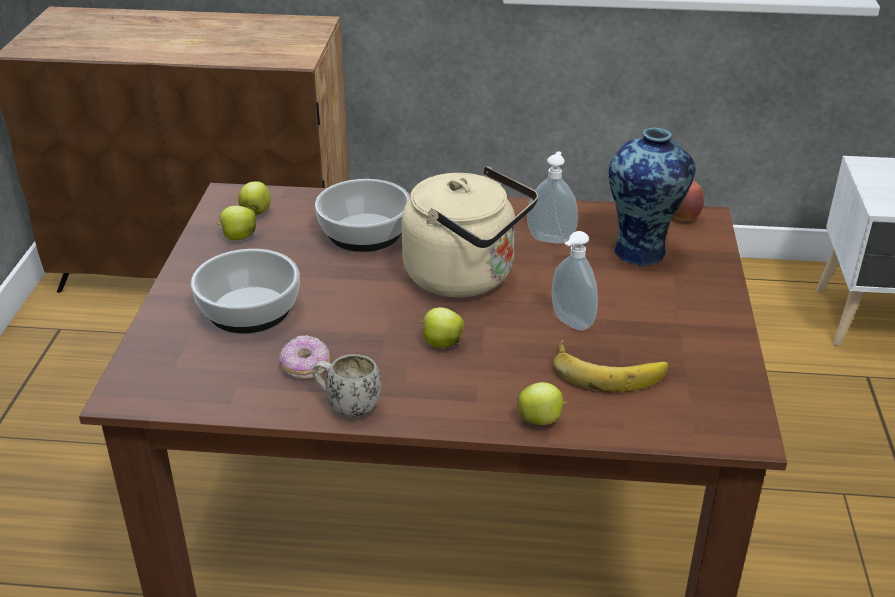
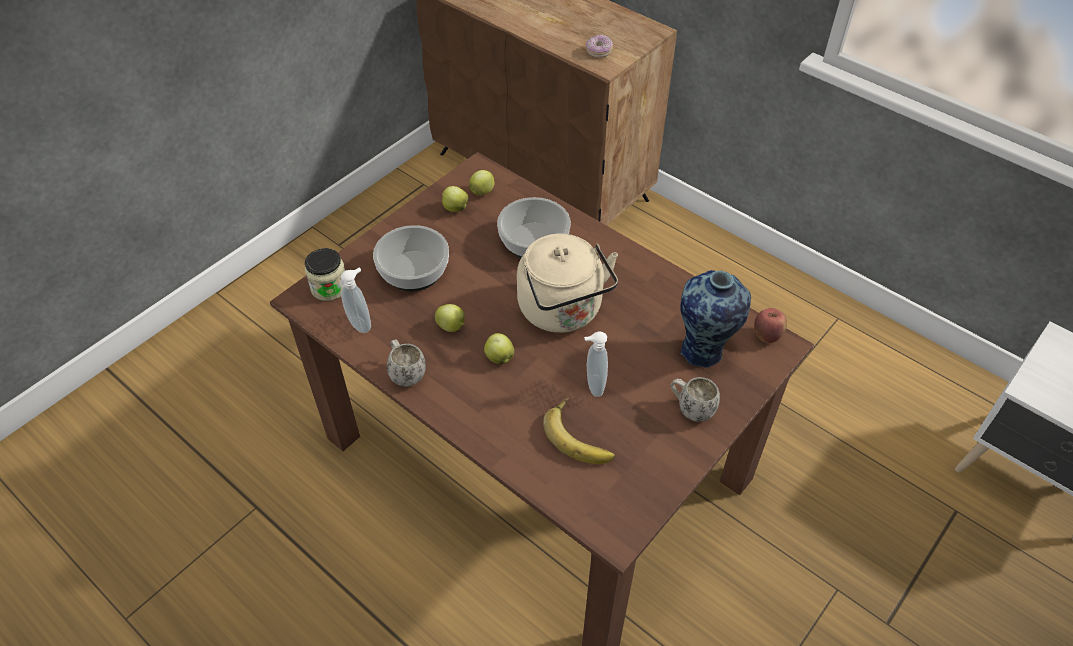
camera: 35 degrees right, 15 degrees up
(153, 368) = (329, 287): none -> jar
(305, 367) = (407, 331): donut -> donut (598, 51)
(541, 420) = (502, 448): apple -> apple (452, 327)
(551, 238) = (651, 307): soap dispenser -> soap dispenser (361, 323)
(684, 299) = (690, 408): none -> white mug

